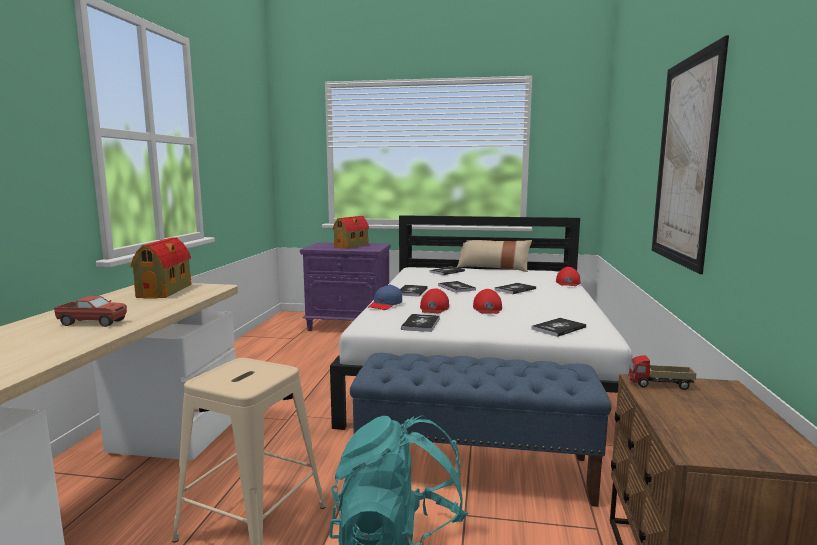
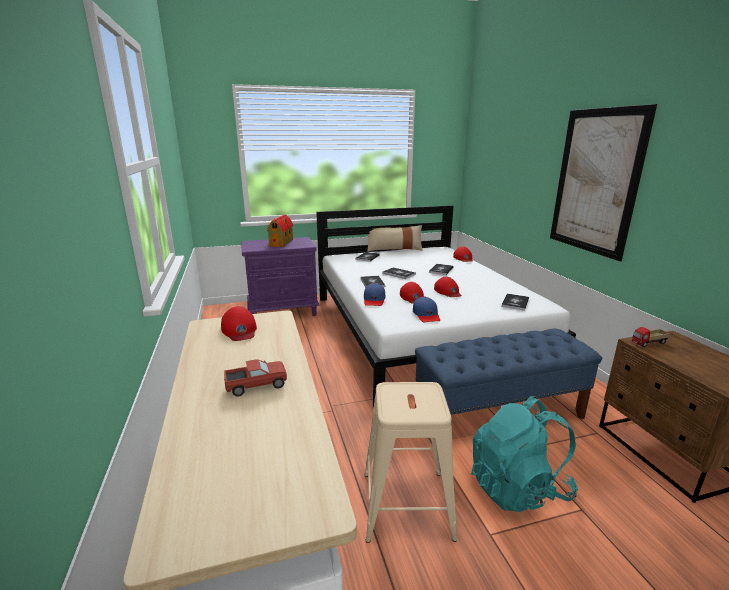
camera: 25 degrees left, 10 degrees up
(166, 291) = (239, 330): toy house -> red cap
(421, 324) = (426, 315): book -> blue cap

